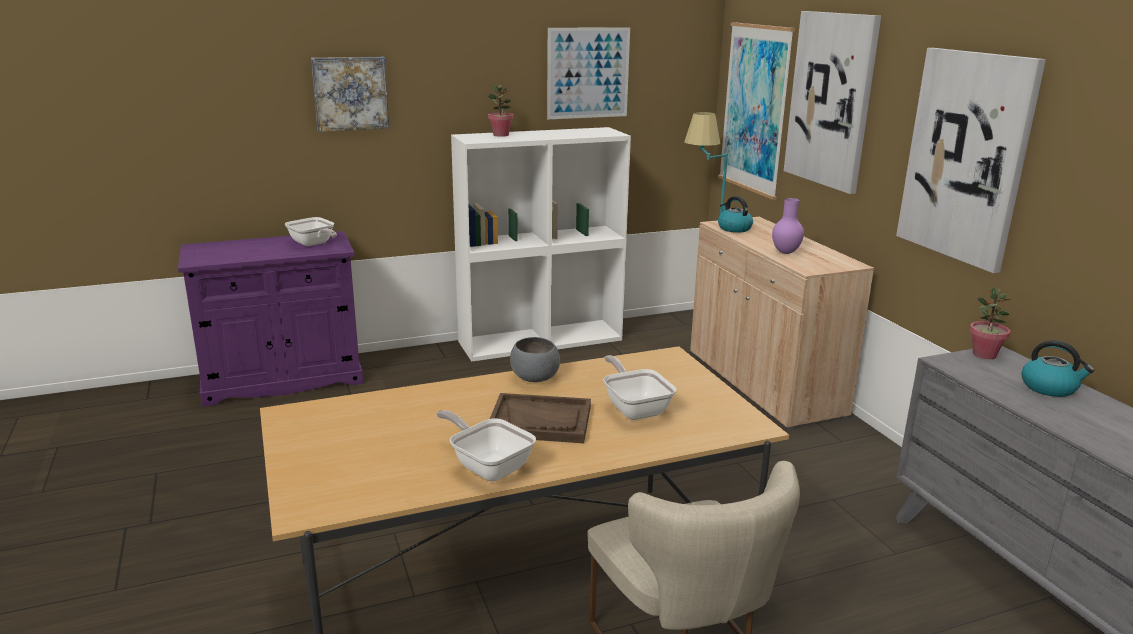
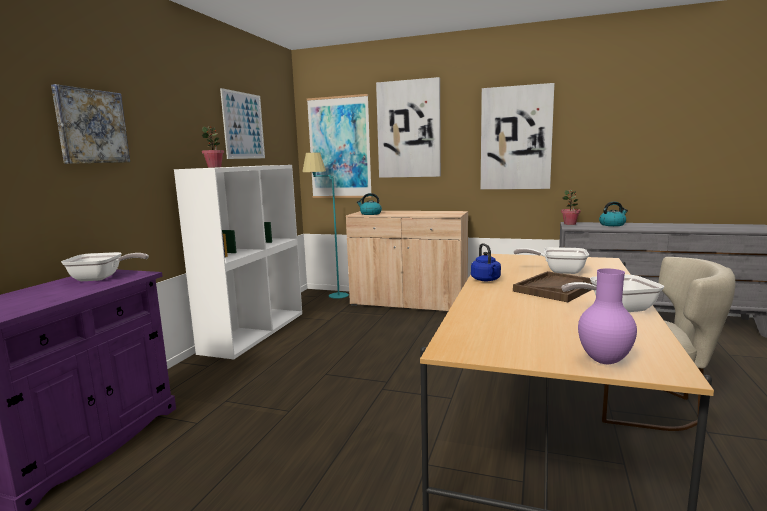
camera: 50 degrees left, 10 degrees down
(534, 378) = (486, 280): grey bowl -> blue kettle
(786, 252) = (423, 214): purple vase -> purple vase (604, 360)

